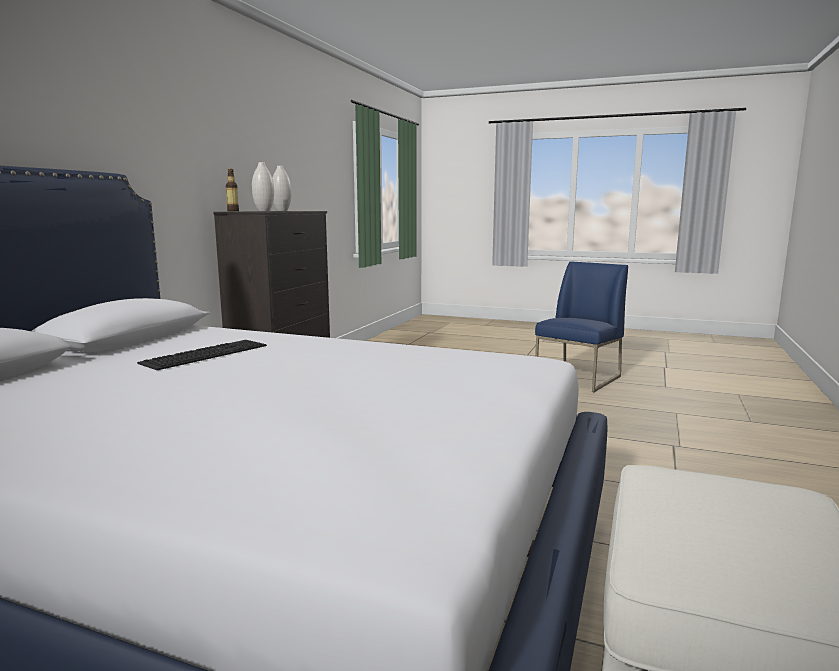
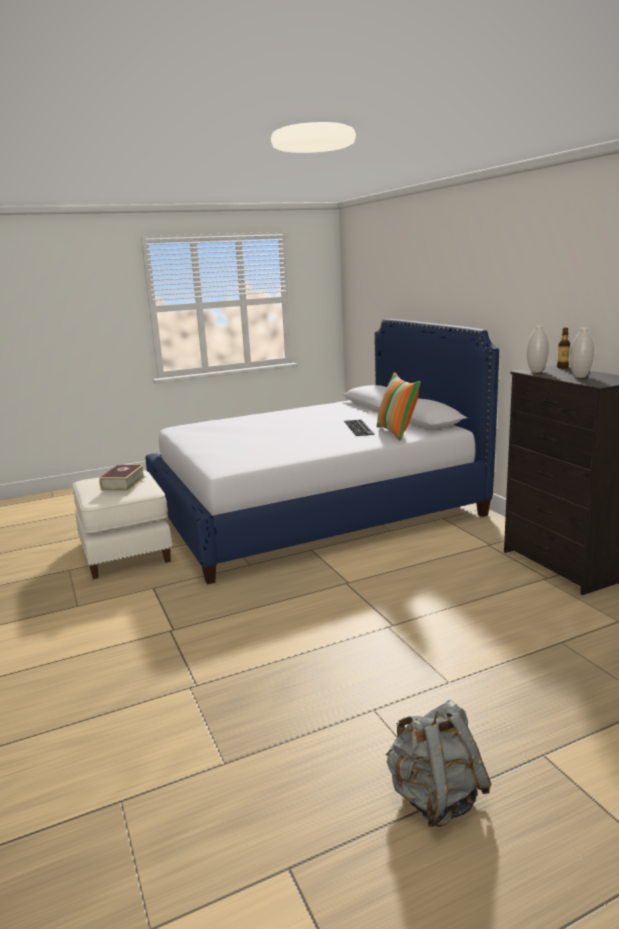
camera: 135 degrees right, 5 degrees up
(221, 335) = (397, 432): none -> pillow
(578, 378) = (435, 798): blue chair -> grey backpack
(715, 504) = (123, 483): none -> book

